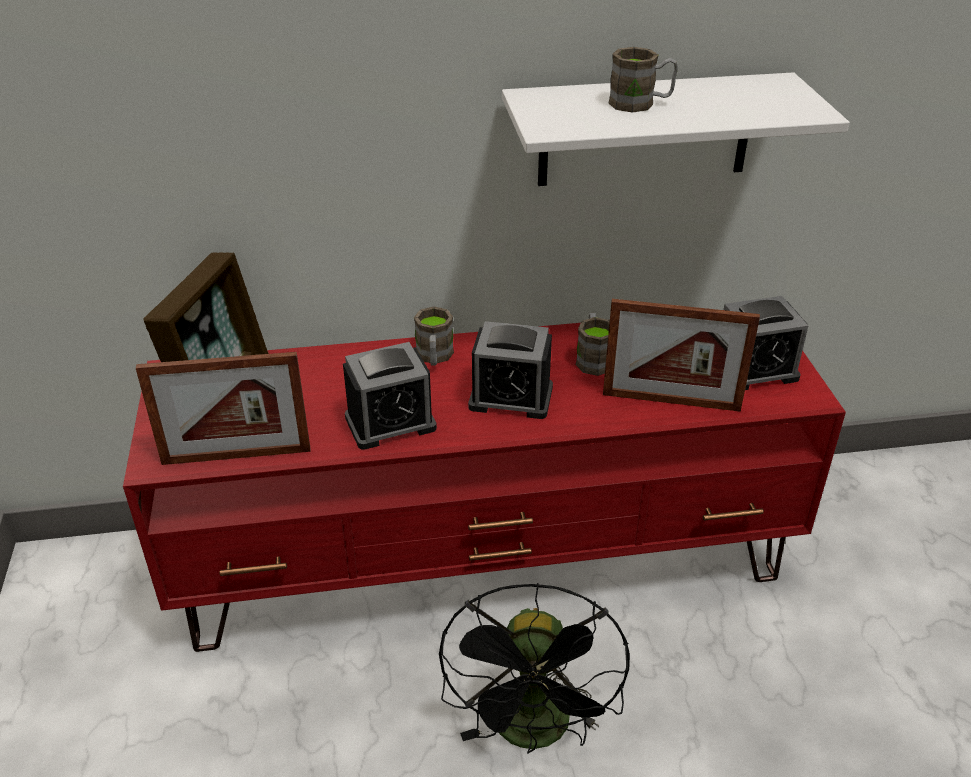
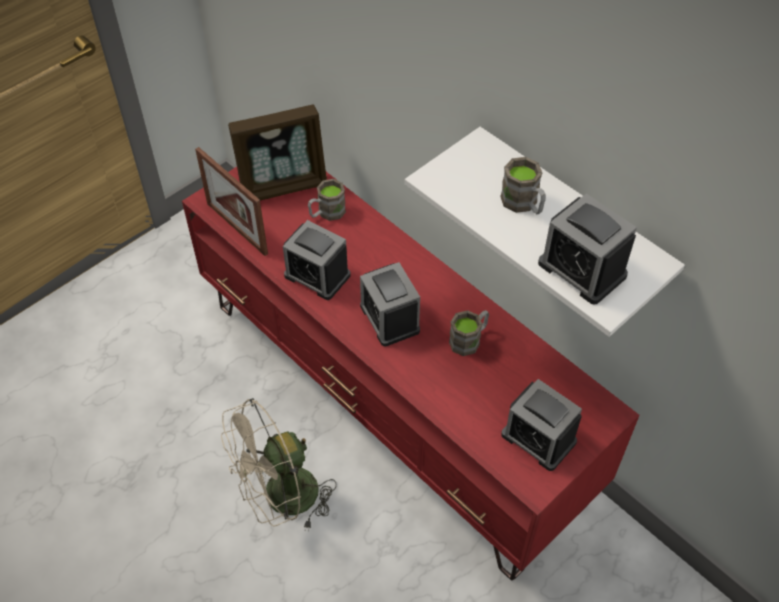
camera: 55 degrees right, 15 degrees up
(434, 357) = (397, 258): brown mug -> brown mug (326, 213)
(534, 733) = (281, 500): black fan -> beige fan
(671, 401) = (458, 404): picture frame -> none
(758, 108) = (582, 269): none -> alarm clock

